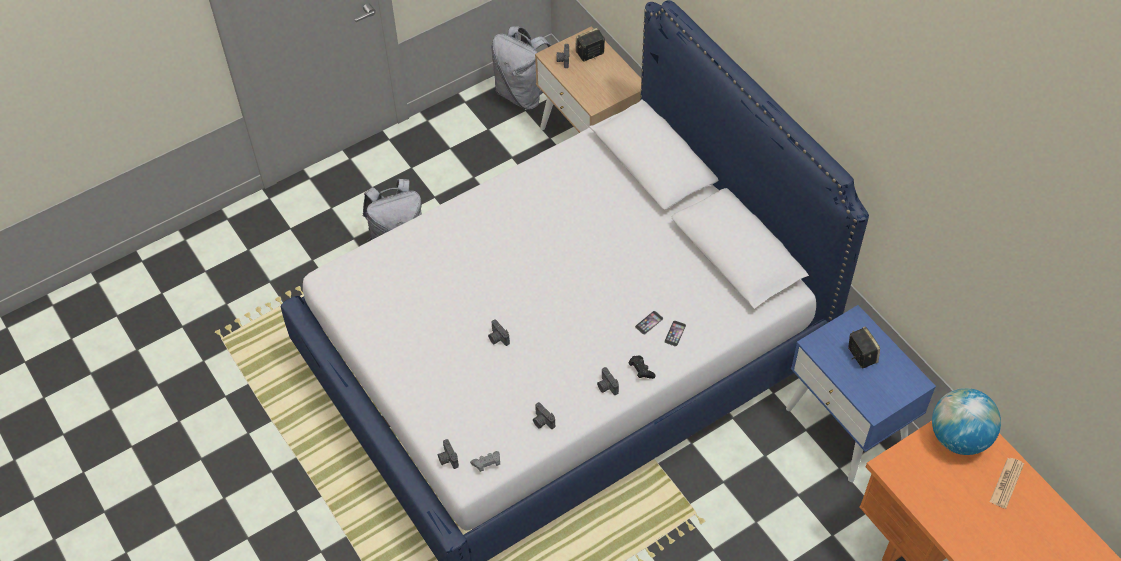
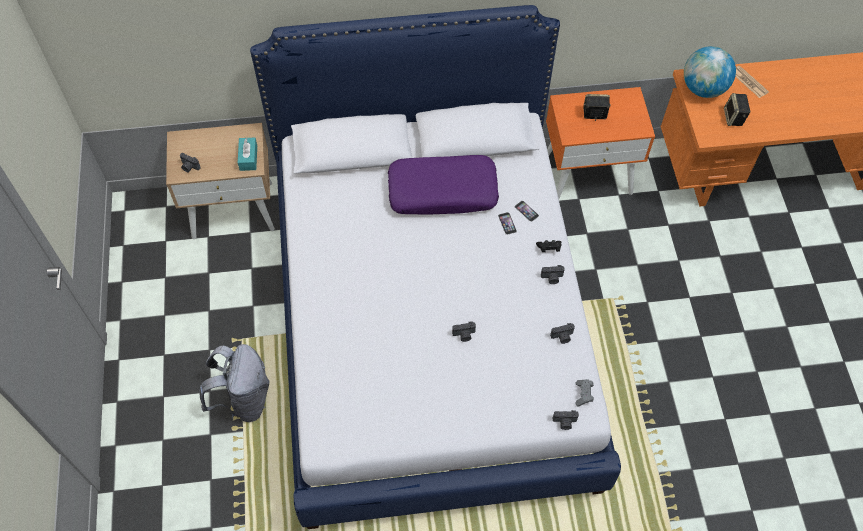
camera: 65 degrees left, 5 degrees up
(523, 94) = (147, 234): grey backpack -> none
(589, 54) = (197, 146): speaker -> speaker (734, 118)
(601, 96) = (248, 158): none -> turquoise tissue box
(652, 253) = (443, 191): none -> purple pillow
(847, 426) = (588, 173): blue nightstand -> orange nightstand

